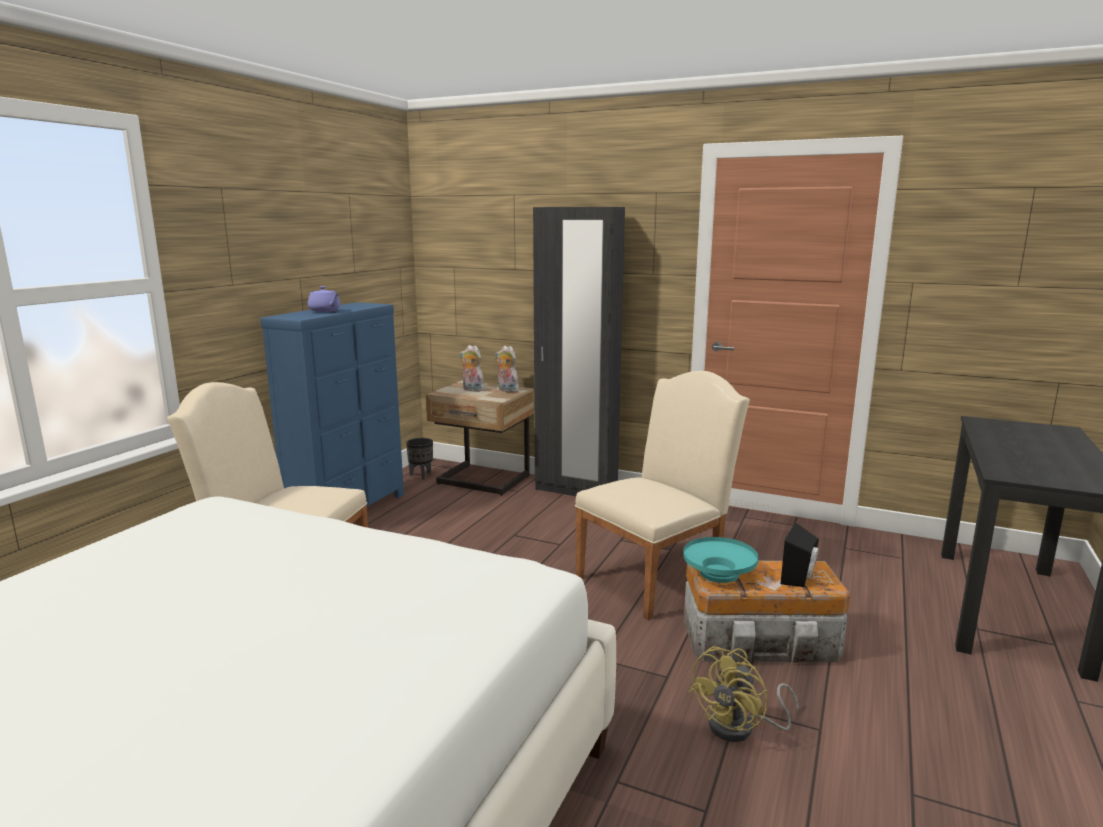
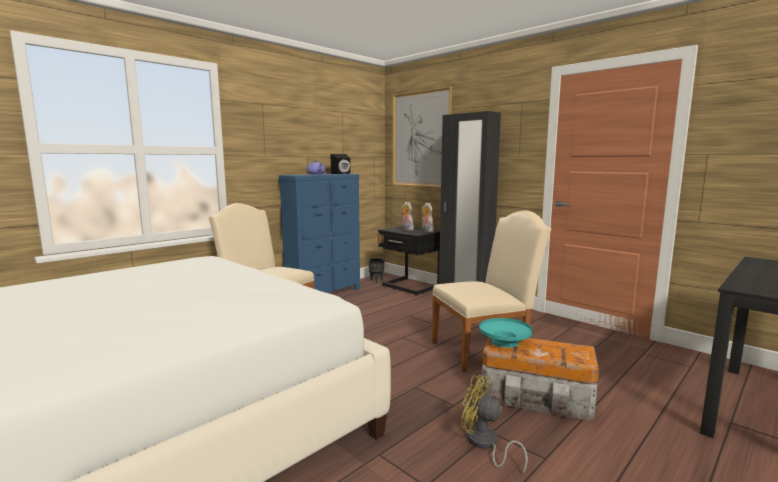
camera: 20 degrees right, 5 degrees down
(482, 481) = (410, 287): beige nightstand -> black nightstand
(483, 240) = (421, 139): none -> picture
(740, 728) = (485, 444): yellow fan -> yellow fan turned 60 degrees clockwise
(800, 578) = (564, 353): black speaker -> black speaker (342, 173)

